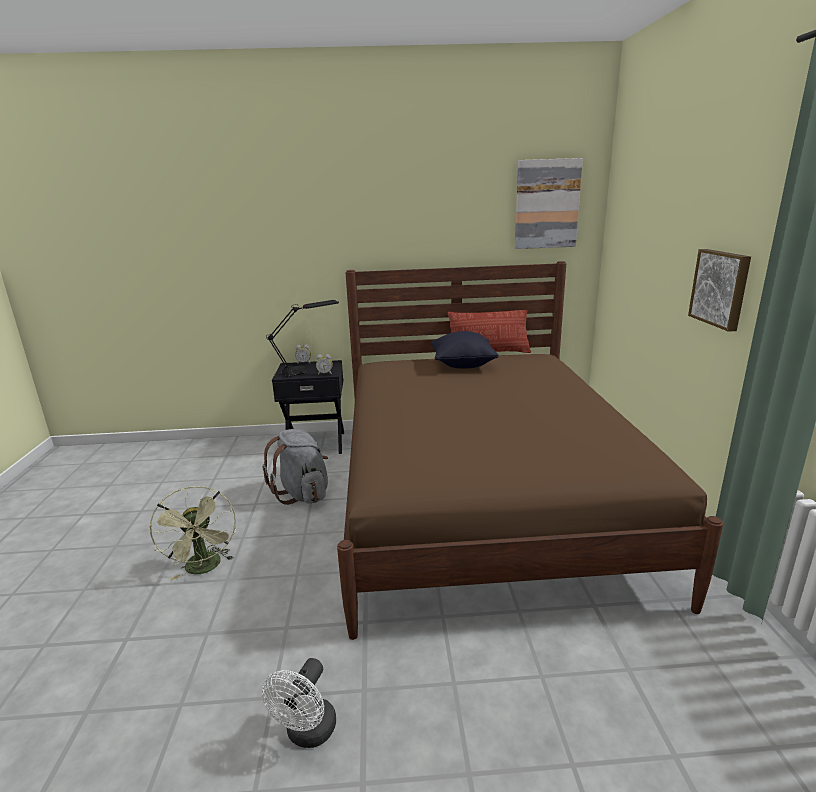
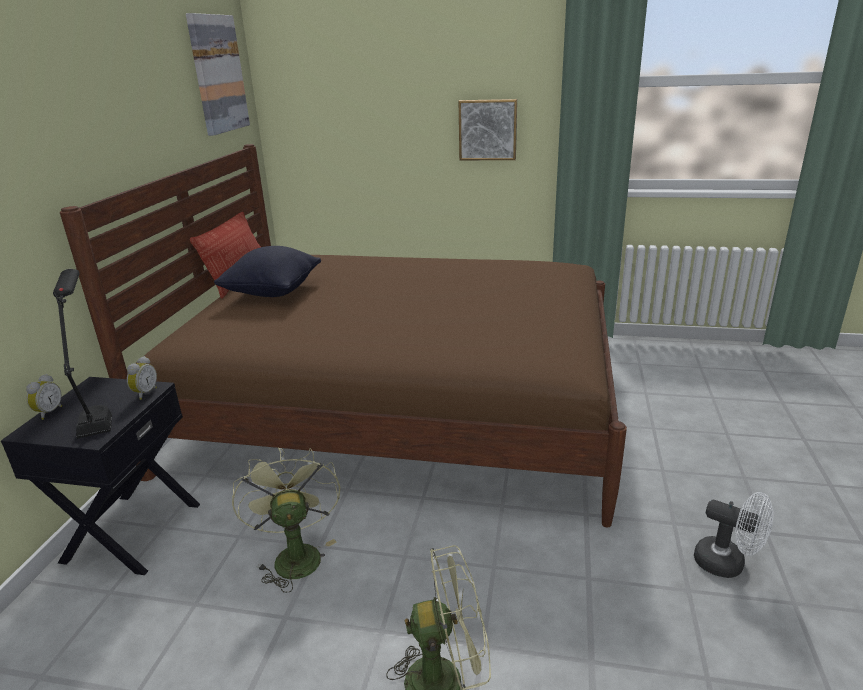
camera: 75 degrees left, 5 degrees up
(303, 494) = (294, 554): grey backpack -> green fan

